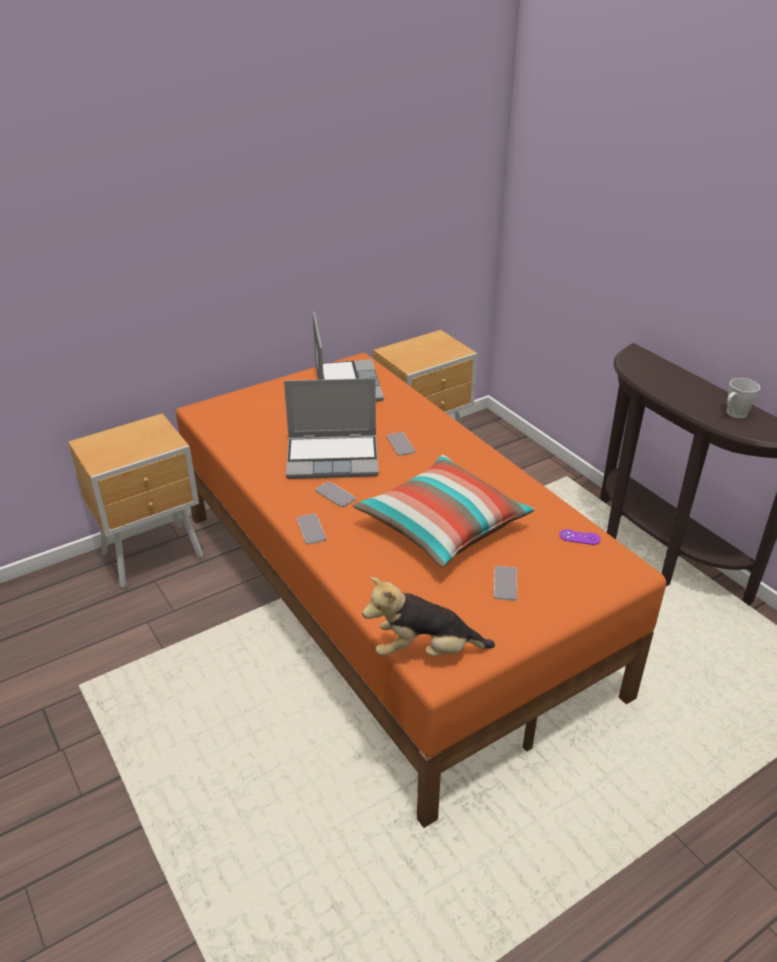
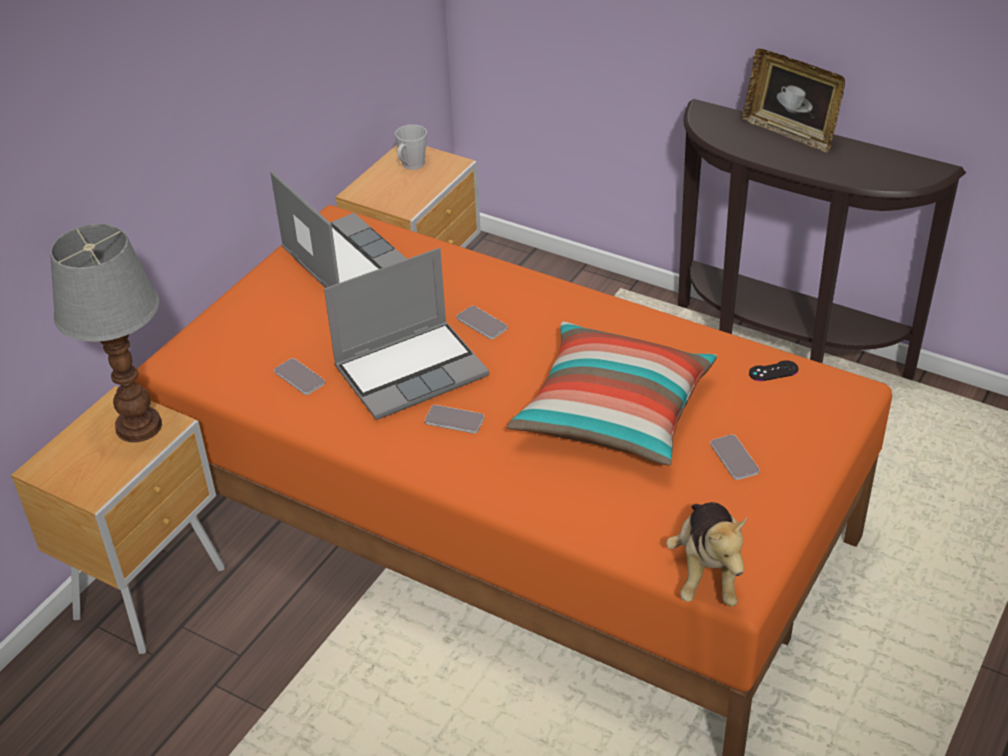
camera: 25 degrees left, 5 degrees up
(156, 438) = (139, 425): none -> table lamp
(311, 530) = (461, 476): phone -> phone (299, 377)
(425, 651) = (707, 571): plush toy -> plush toy turned 60 degrees counterclockwise
(579, 537) = (773, 371): purple game controller -> black game controller
(689, 379) = (790, 132): none -> picture frame
(734, 414) = (866, 163): grey mug -> grey mug (411, 166)

